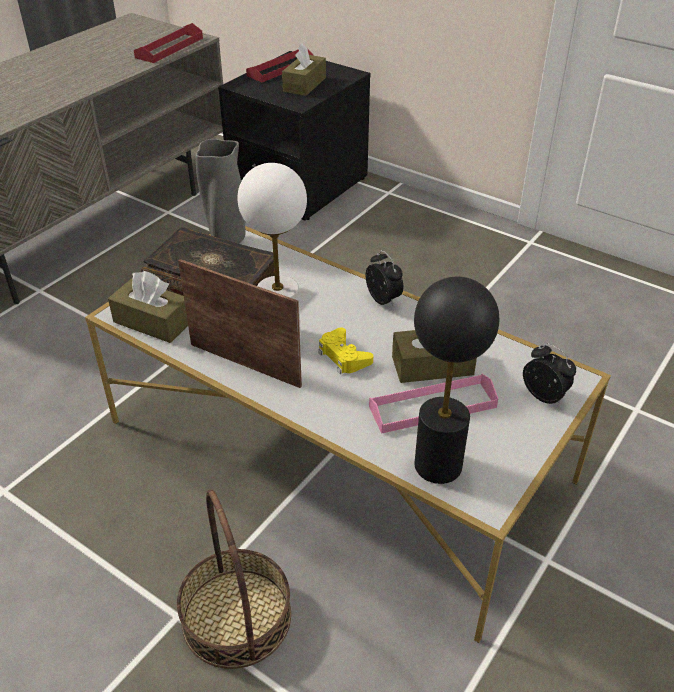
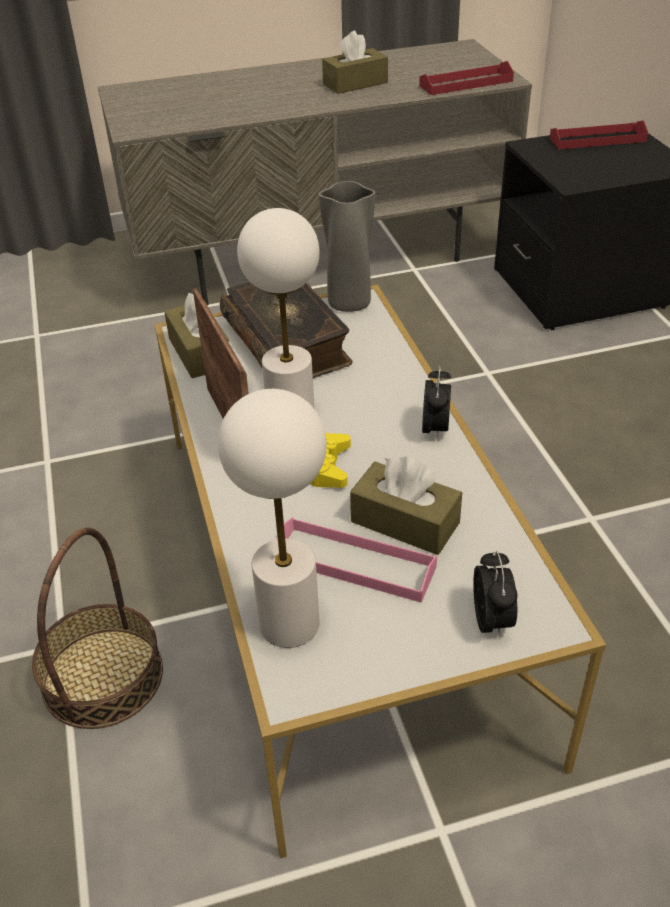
camera: 40 degrees right, 0 degrees up
(304, 84) = (604, 164): brown tissue box -> brown tissue box (355, 83)
(437, 465) = (288, 624): black table lamp -> white table lamp

